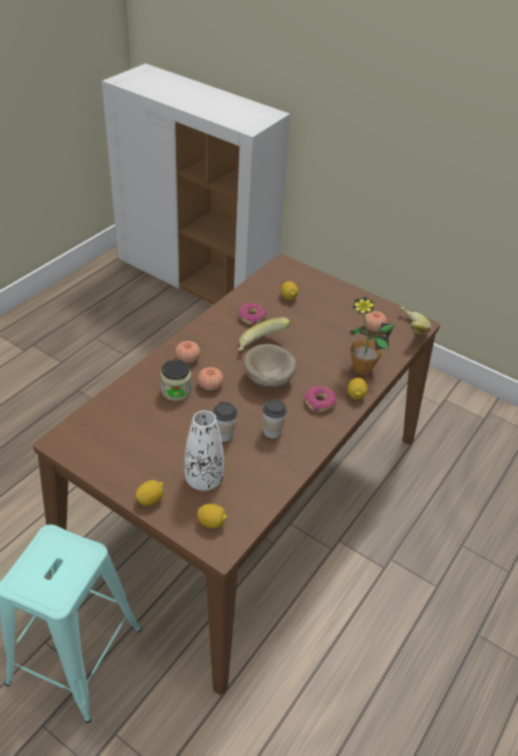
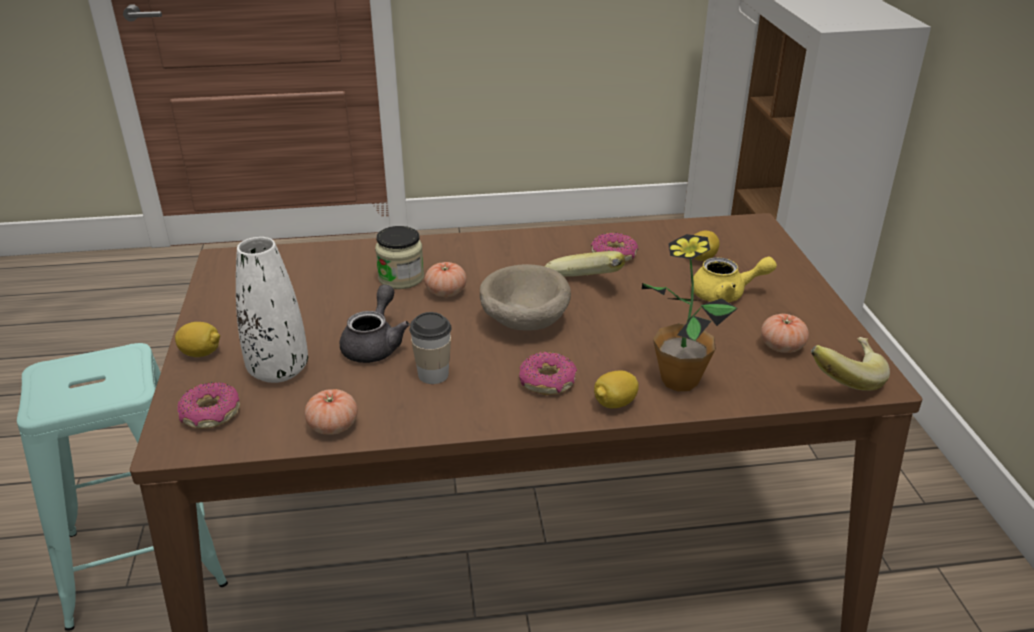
camera: 50 degrees right, 10 degrees down
(187, 358) = (467, 257): tomato -> tomato (333, 426)
(212, 522) = (210, 414): lemon -> donut
(224, 435) = (375, 344): cup -> grey teapot
(322, 312) = (726, 294): none -> yellow teapot

